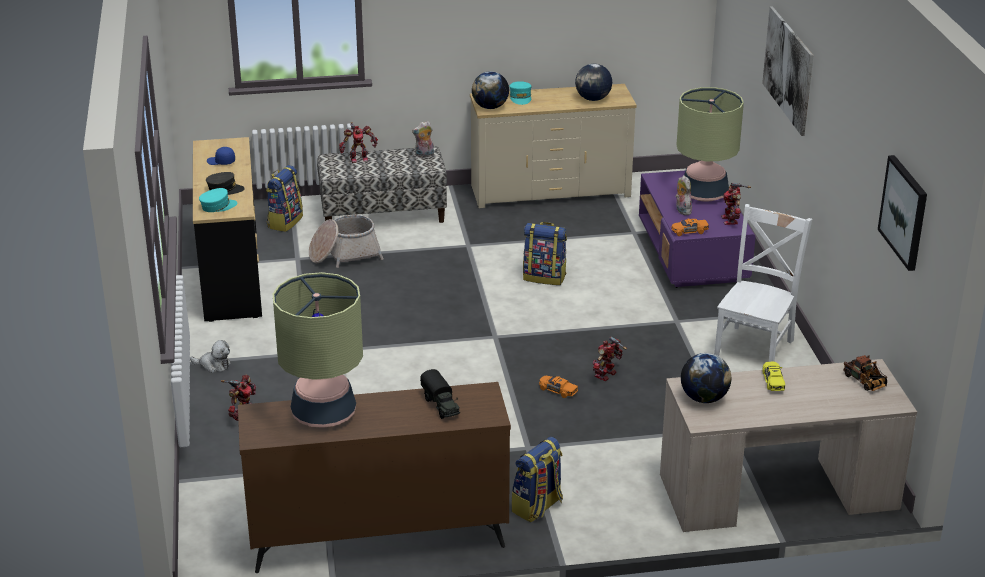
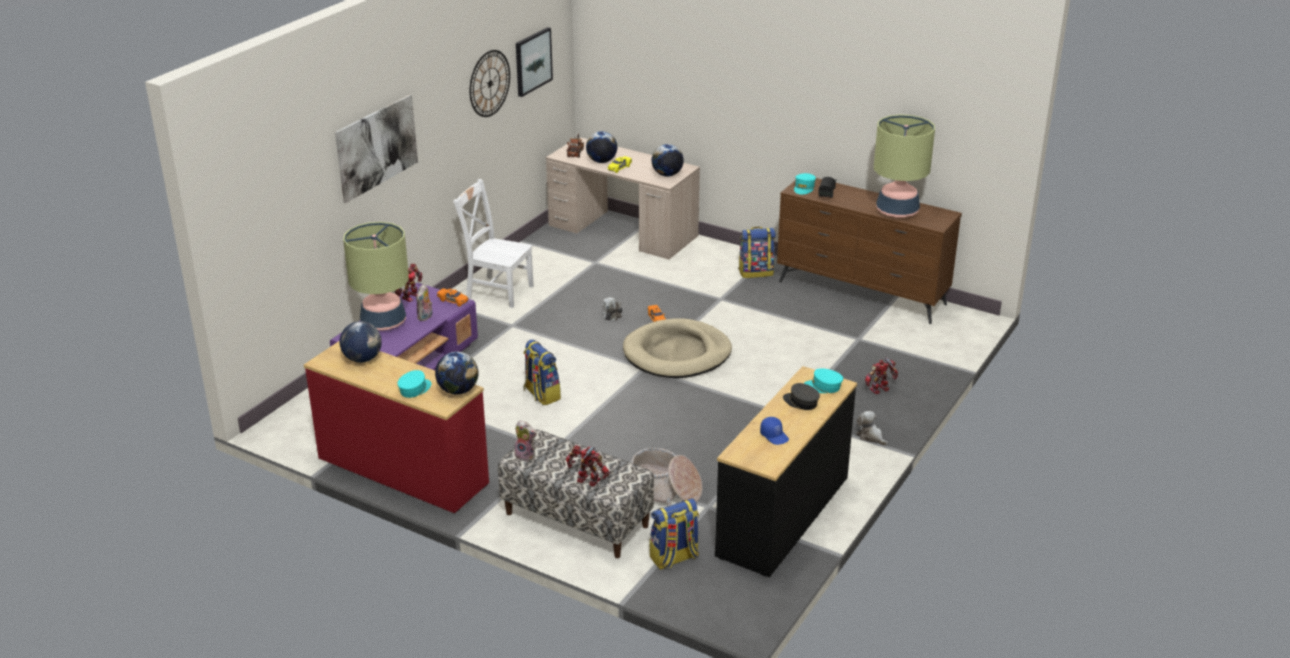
camera: 140 degrees left, 0 degrees up
(478, 400) = (804, 188): none -> turquoise cap
(485, 364) = (677, 354): none -> beige dog bed
(550, 191) = (402, 471): beige dresser -> red dresser
(607, 375) = (612, 314): toy robot -> plush toy
(755, 347) = (497, 291): white chair -> white chair turned 45 degrees clockwise
(811, 382) = (601, 161): none -> globe
(865, 161) = (489, 83): none -> wall clock

